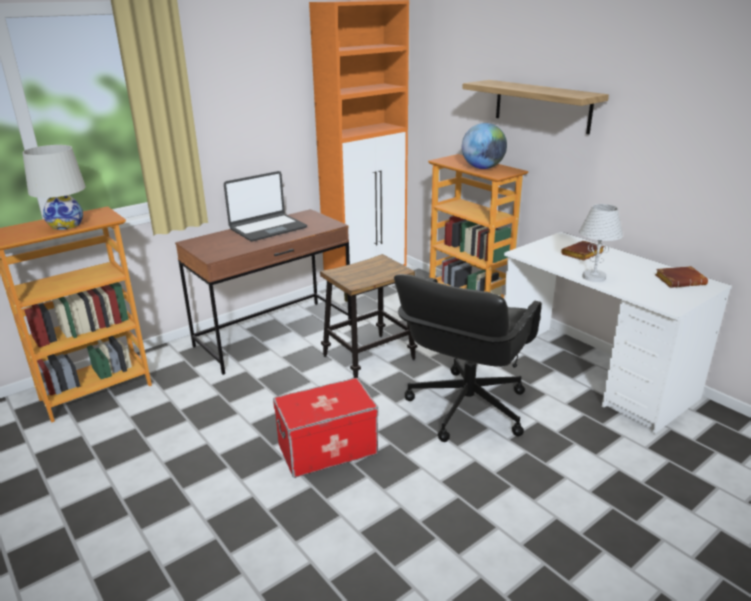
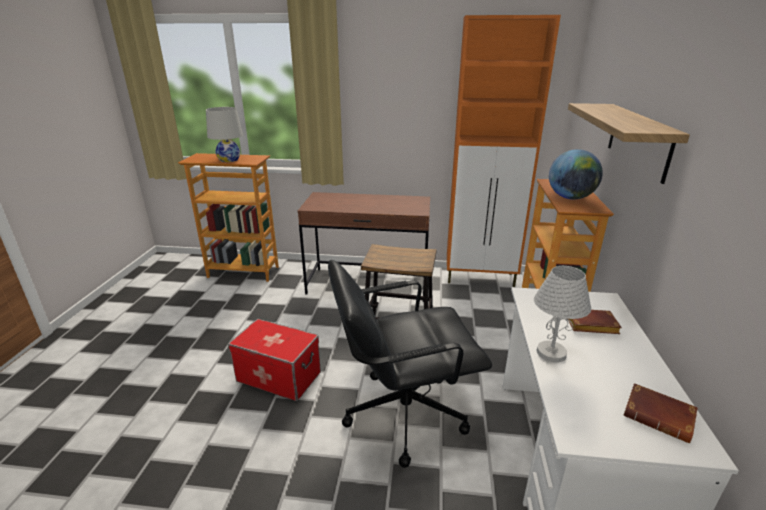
camera: 45 degrees right, 0 degrees up
(267, 228) = (375, 200): laptop -> none

